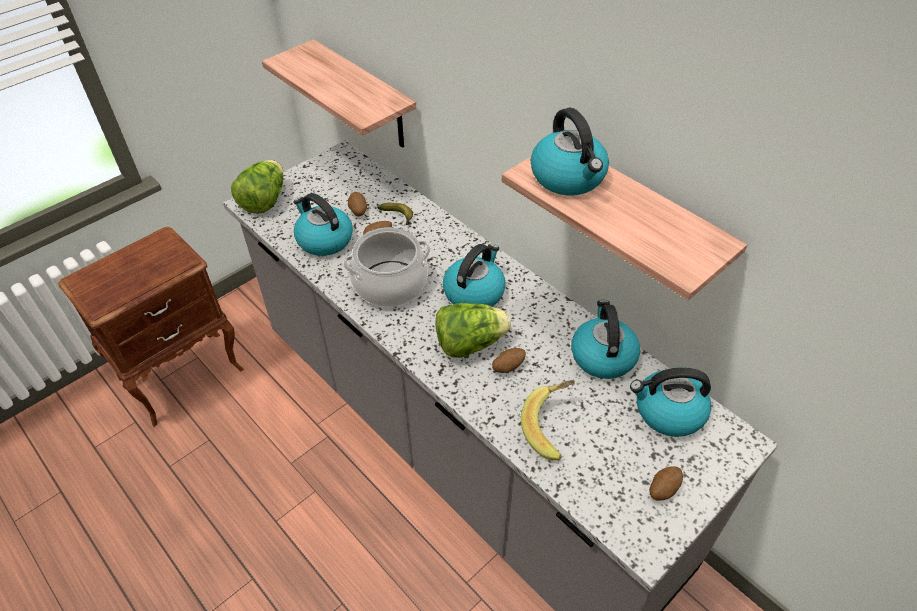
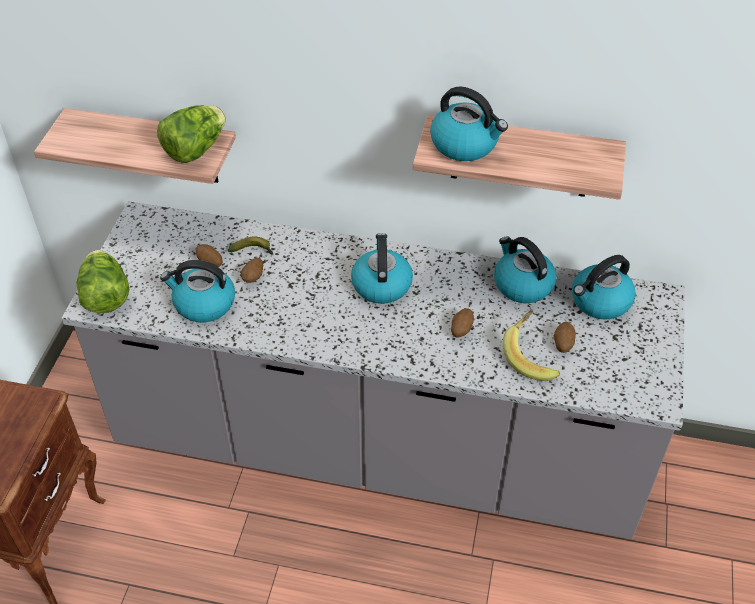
camera: 35 degrees left, 0 degrees up
(390, 284) = (304, 313): cooking pot -> none
(470, 343) = (415, 327): lettuce -> lettuce (195, 150)
(662, 489) = (639, 357): potato -> potato (562, 344)

